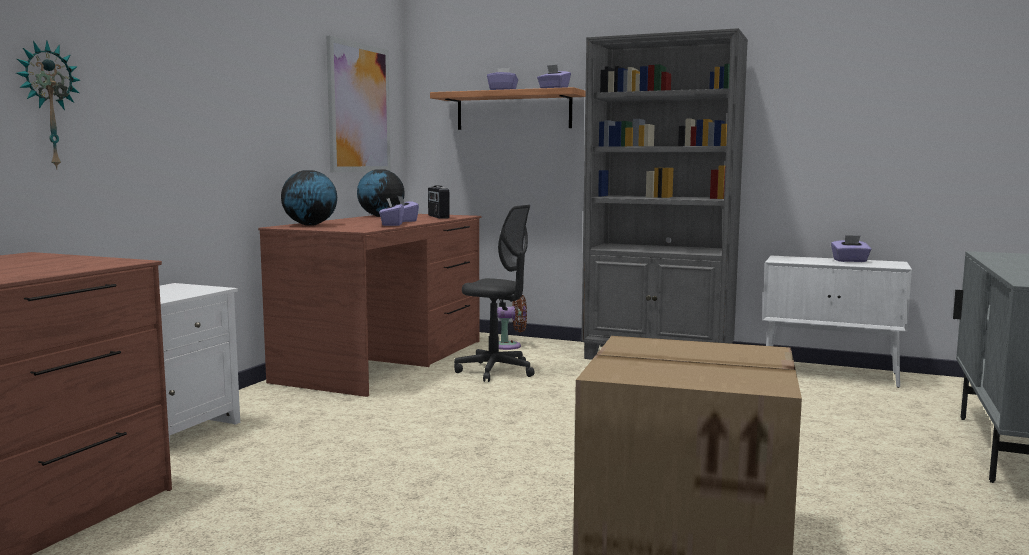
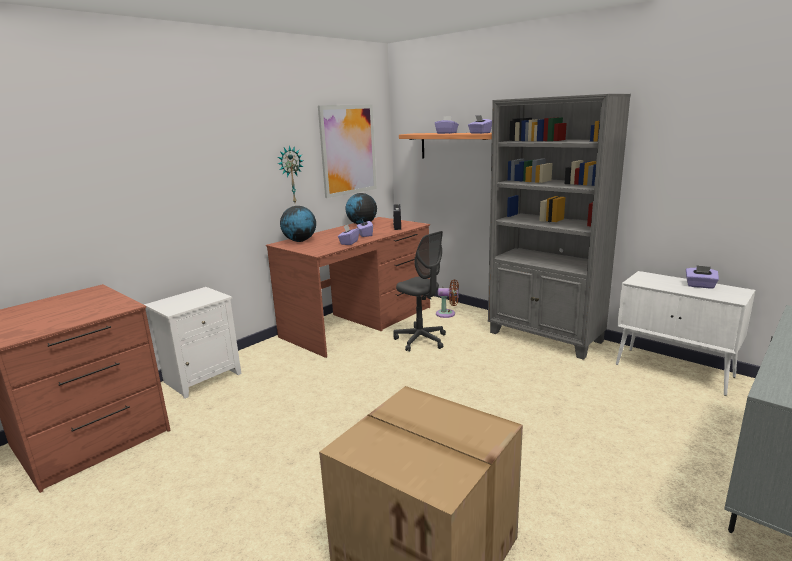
camera: 20 degrees right, 10 degrees up
(47, 105) = (105, 196): wall clock -> wall clock (290, 175)

